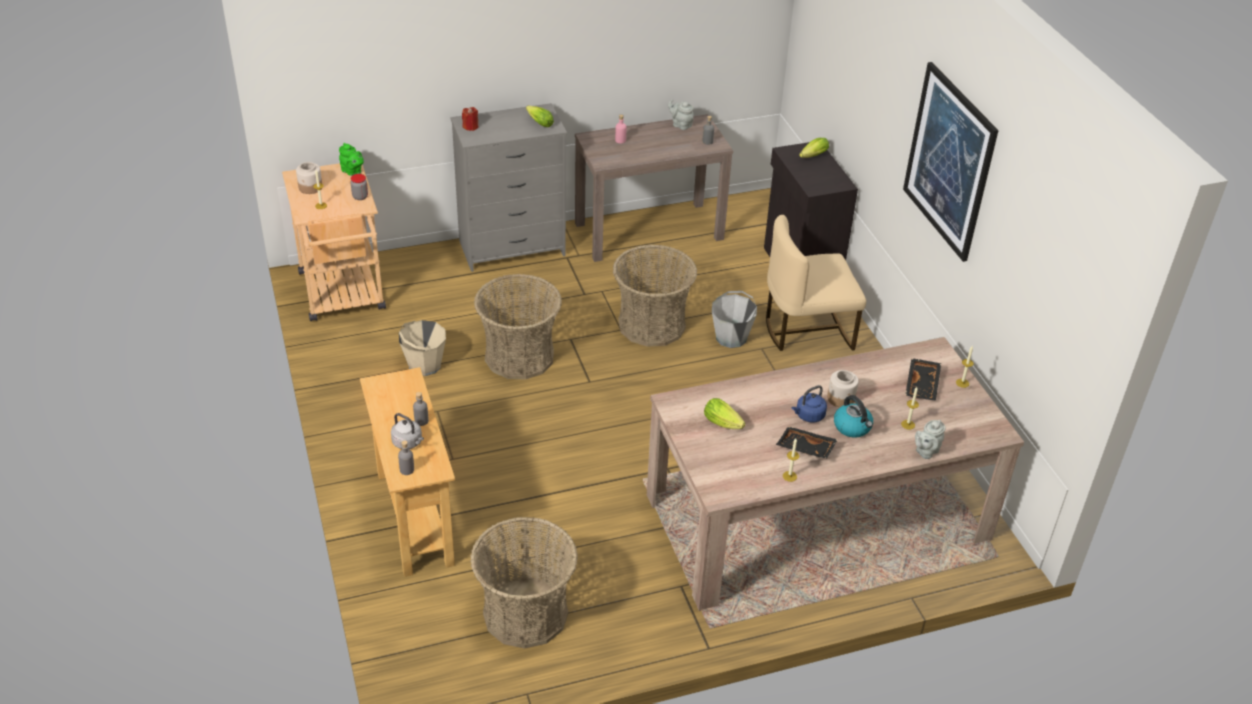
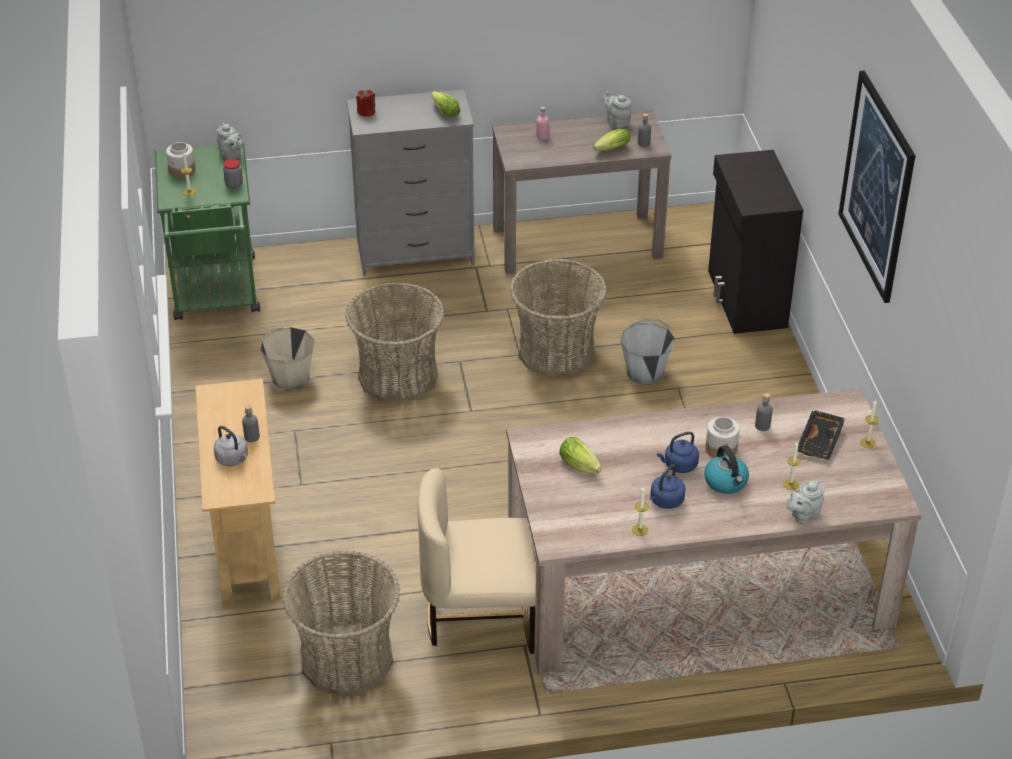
camera: 10 degrees right, 0 degrees up
(343, 296) = (216, 294): beige cart -> green cart
(352, 172) = (231, 155): green teapot -> grey teapot
(407, 470) = (225, 488): grey bottle -> grey bottle (762, 426)
(805, 449) = (665, 501): black tray -> blue kettle
(807, 330) = (736, 371): beige chair -> beige chair (480, 617)
(812, 156) = (758, 168): lettuce -> lettuce (610, 150)

